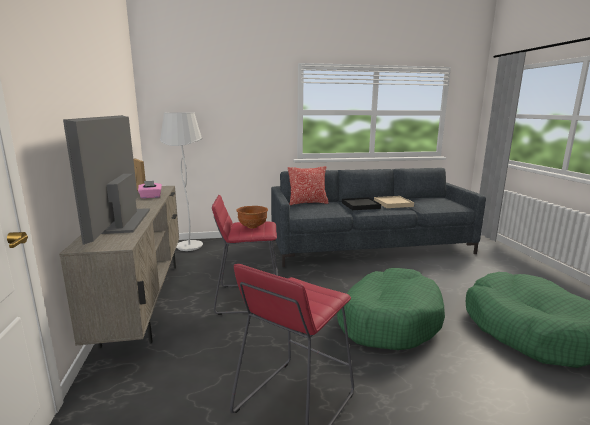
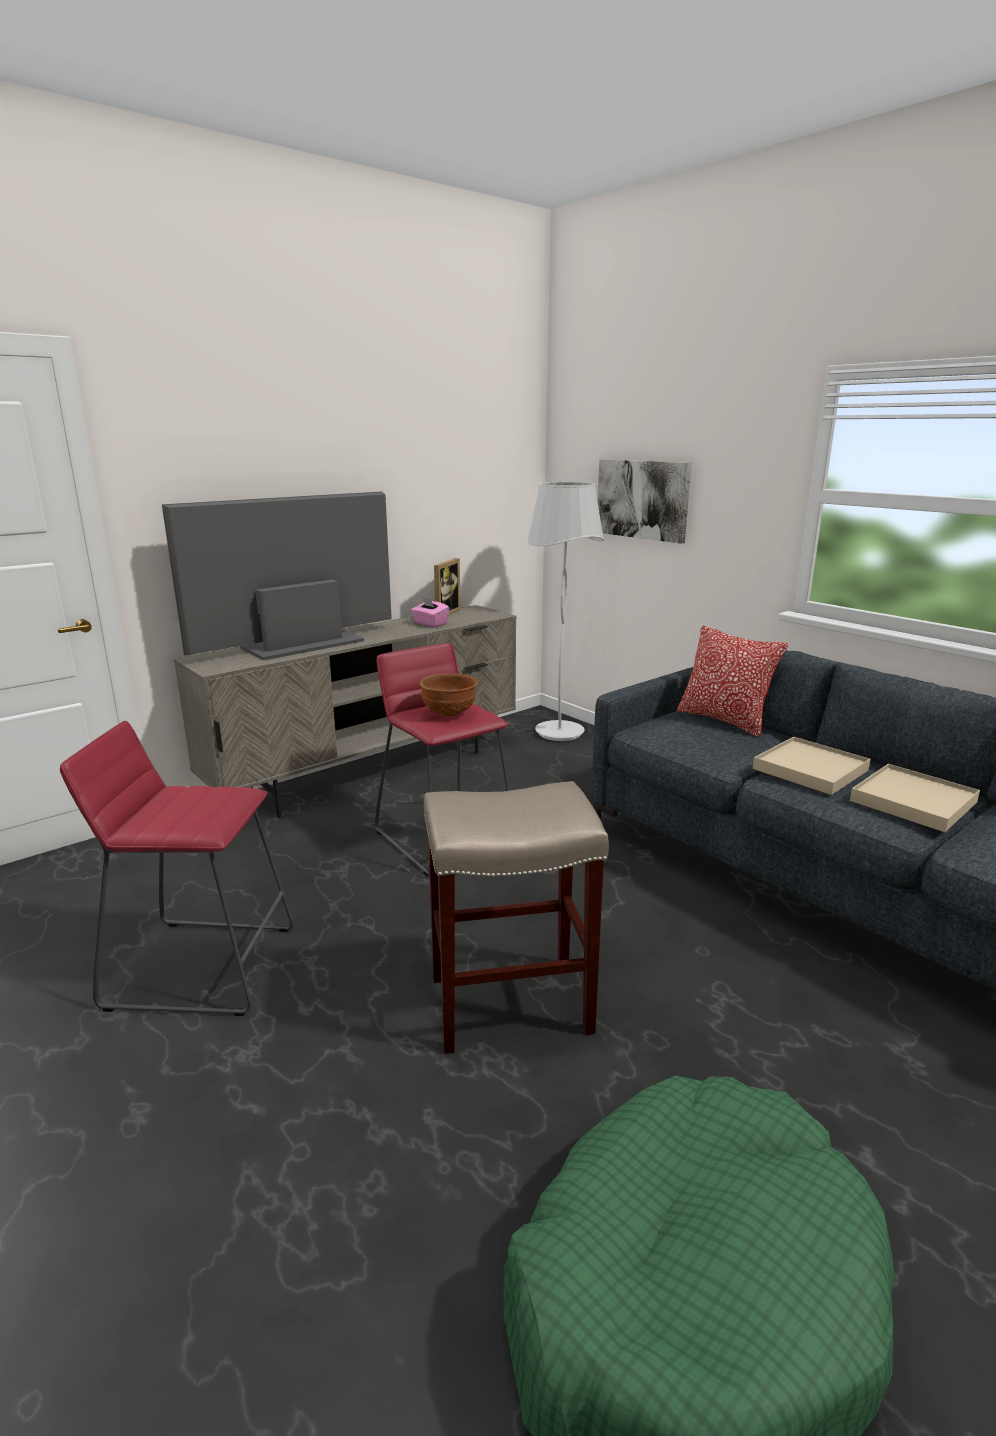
camera: 60 degrees right, 5 degrees up
(212, 119) = (642, 499): none -> picture
(360, 205) = (810, 769): black tray -> beige tray
(388, 320) = (508, 1005): green dog bed -> beige stool

